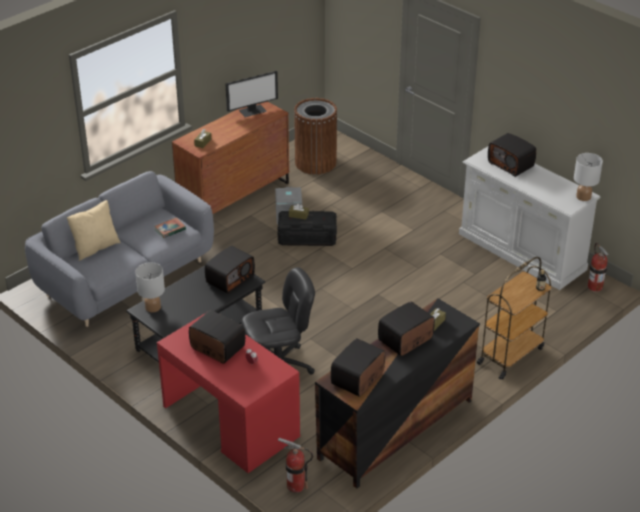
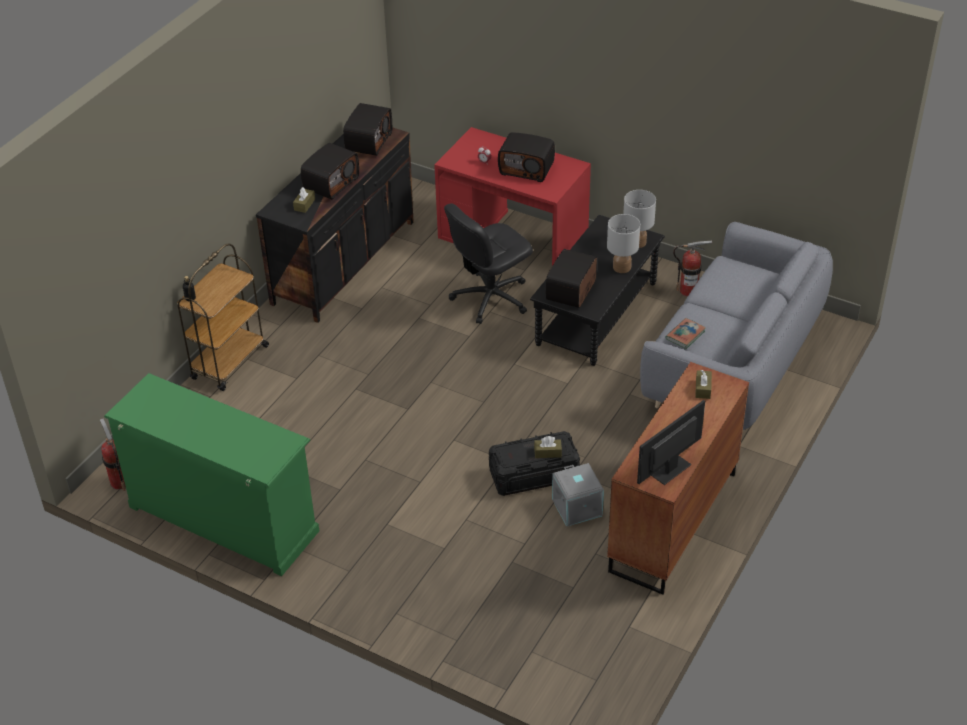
camera: 165 degrees right, 5 degrees up
(95, 247) = (758, 295): beige pillow -> none
(295, 485) = (424, 199): fire extinguisher -> fire extinguisher (688, 290)
(315, 163) = (585, 629): brown trash can -> none
(511, 164) = (235, 445): radio -> none
(522, 251) = (223, 519): white dresser -> green dresser
(583, 196) = (128, 407): grey table lamp -> grey table lamp (621, 267)

